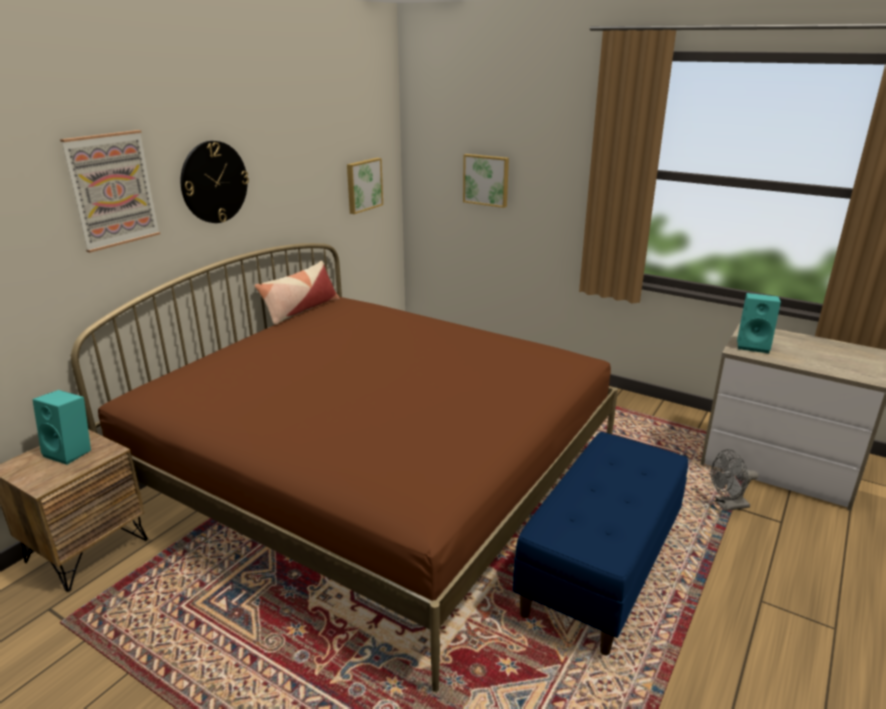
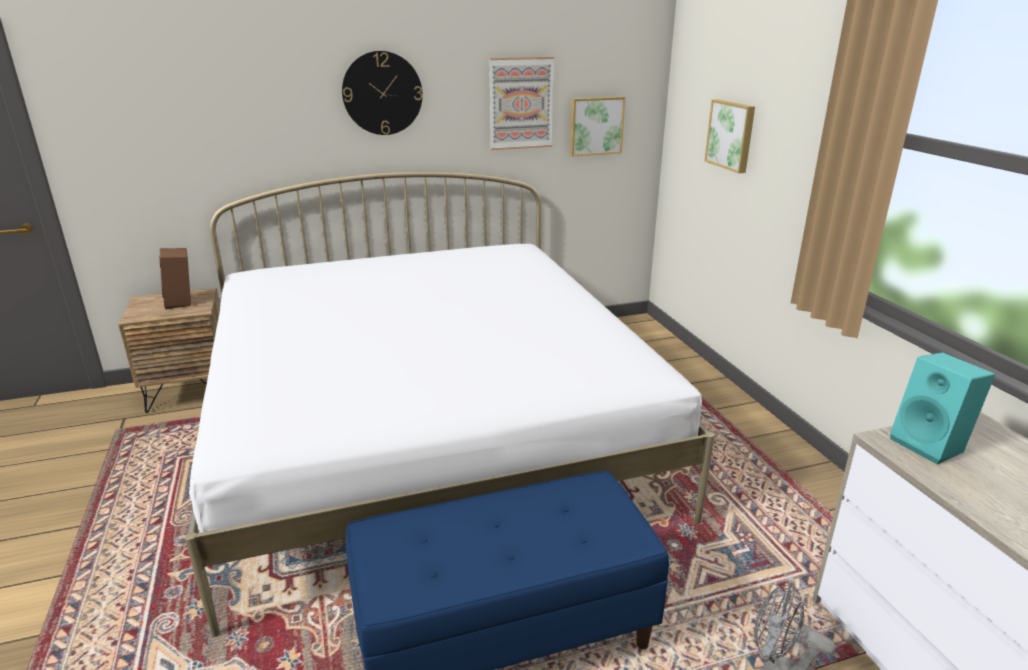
camera: 40 degrees right, 0 degrees up
(71, 452) = (182, 302): turquoise speaker -> brown speaker
(112, 190) = (266, 85): picture -> picture (521, 103)
(300, 310) = (471, 244): pillow -> none
(375, 480) = (428, 433): brown bed -> white bed

